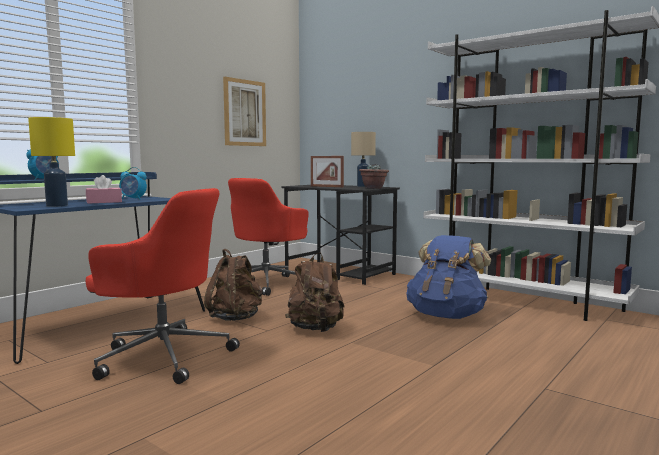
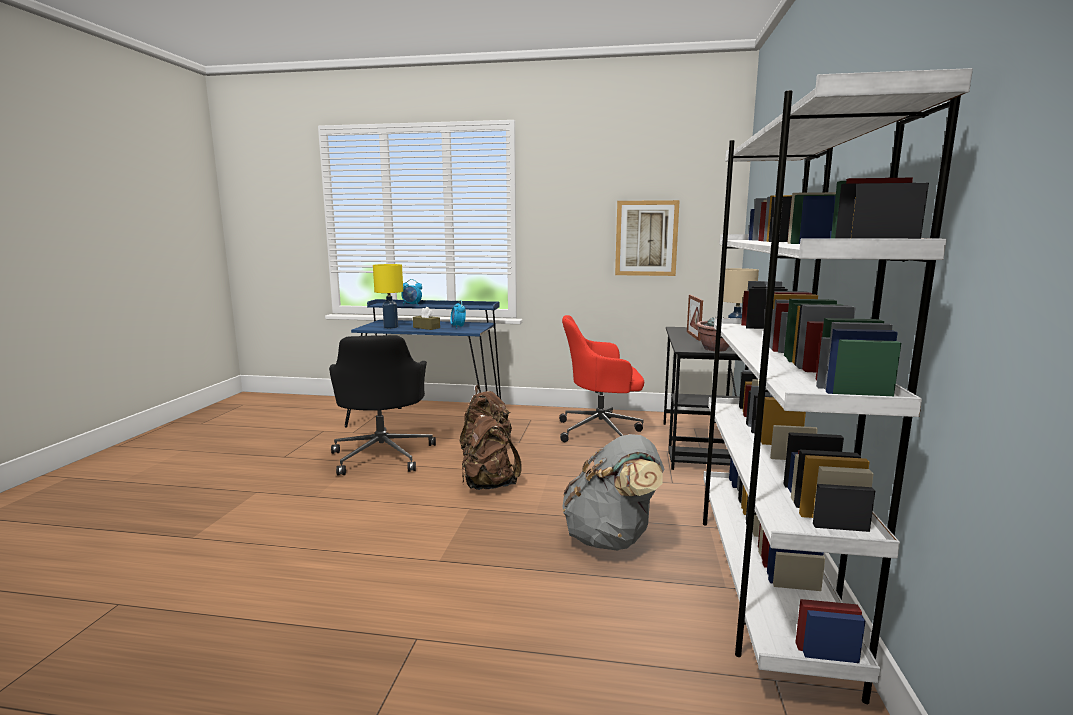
camera: 60 degrees right, 5 degrees up
(104, 202) = (426, 327): pink tissue box -> brown tissue box
(163, 356) = (383, 455): red office chair -> black office chair
(446, 316) = (611, 538): blue backpack -> grey backpack

